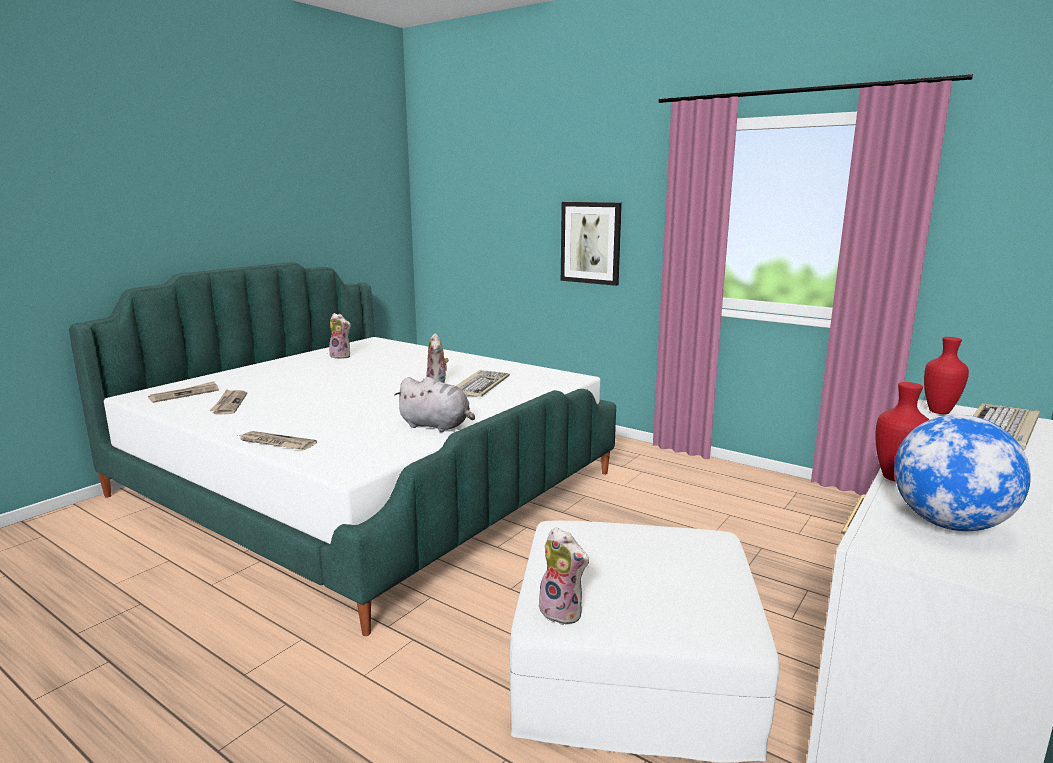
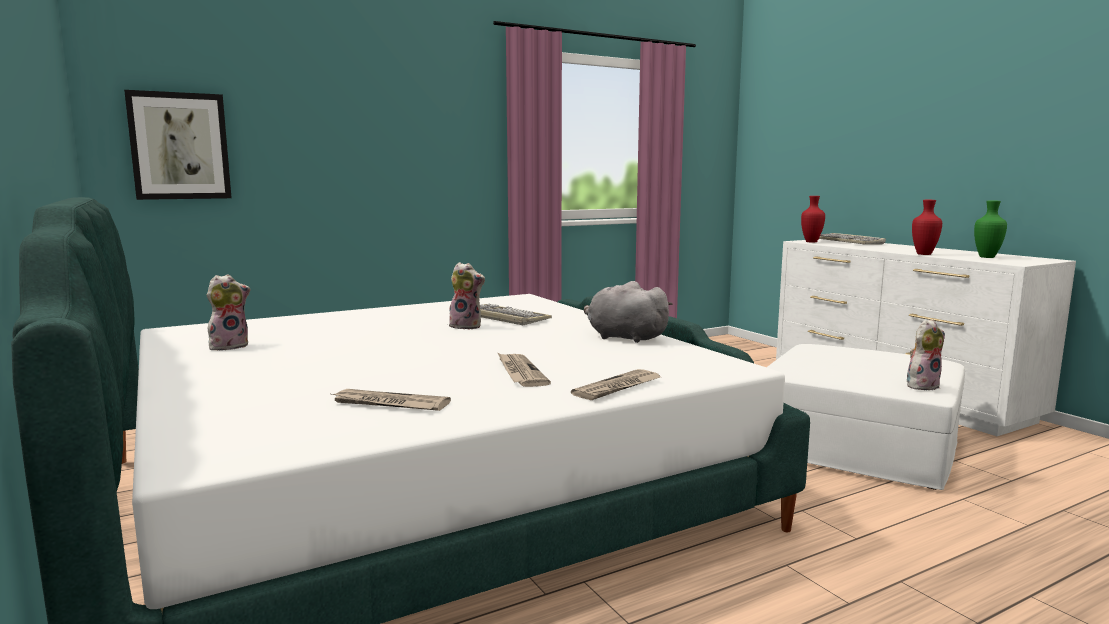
camera: 65 degrees left, 5 degrees down
(185, 394) = (264, 429): newspaper -> newspaper (520, 372)
(437, 426) = (623, 337): grey plush toy -> grey plush toy turned 105 degrees counterclockwise
(591, 243) = (414, 166): picture -> picture (180, 146)
(949, 524) = (986, 257): globe -> green vase

